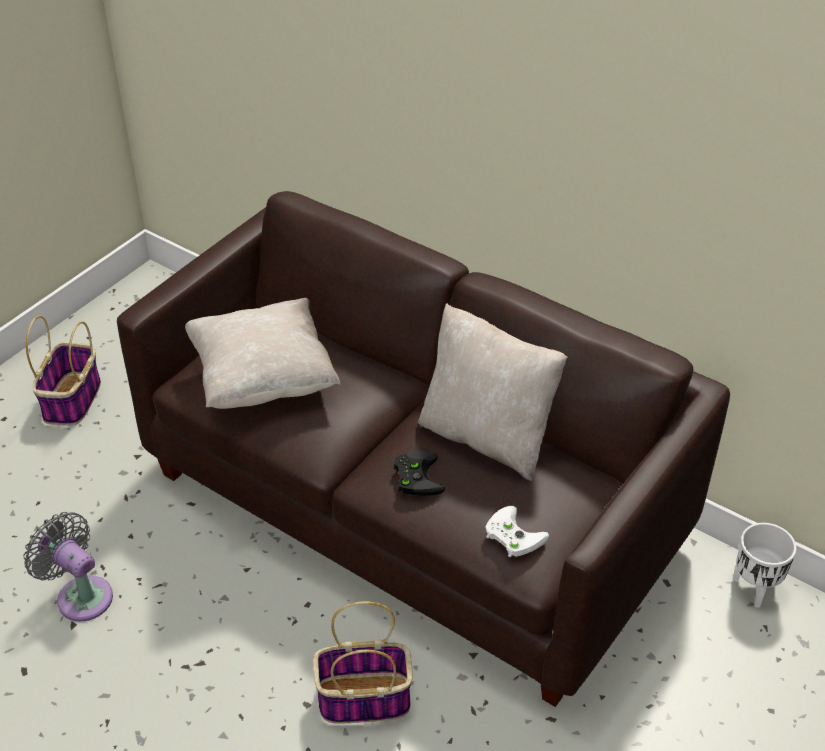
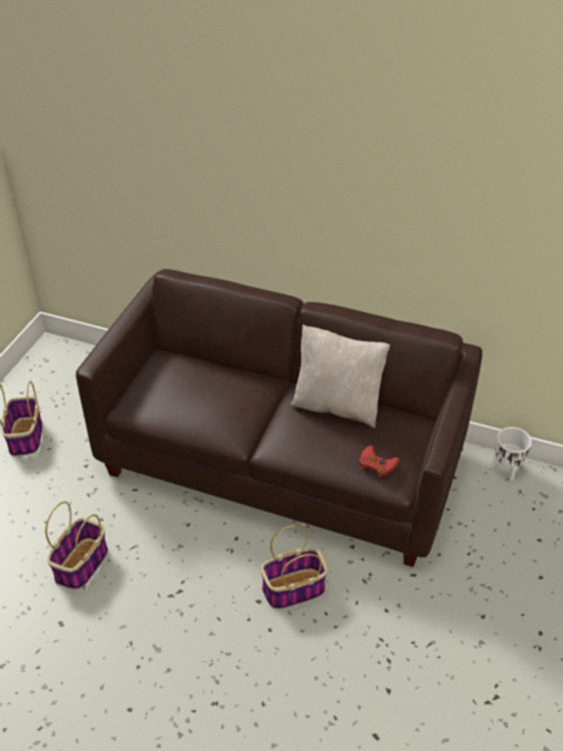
camera: 15 degrees left, 0 degrees up
(81, 595) = (81, 565): grey fan -> basket
(263, 380) = (180, 397): beige pillow -> none
(416, 476) = (302, 438): black game controller -> none
(511, 535) = (375, 463): white game controller -> red game controller

